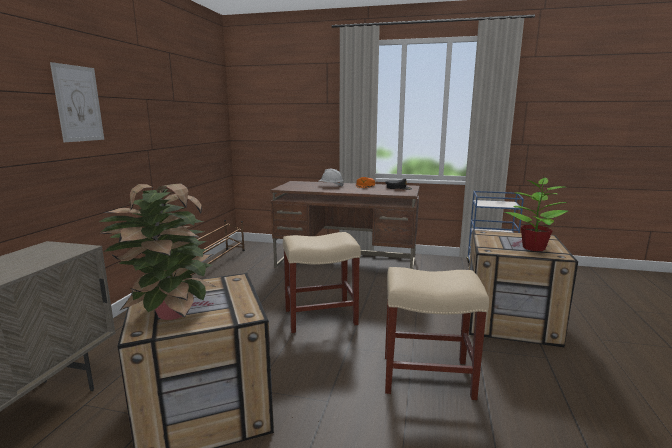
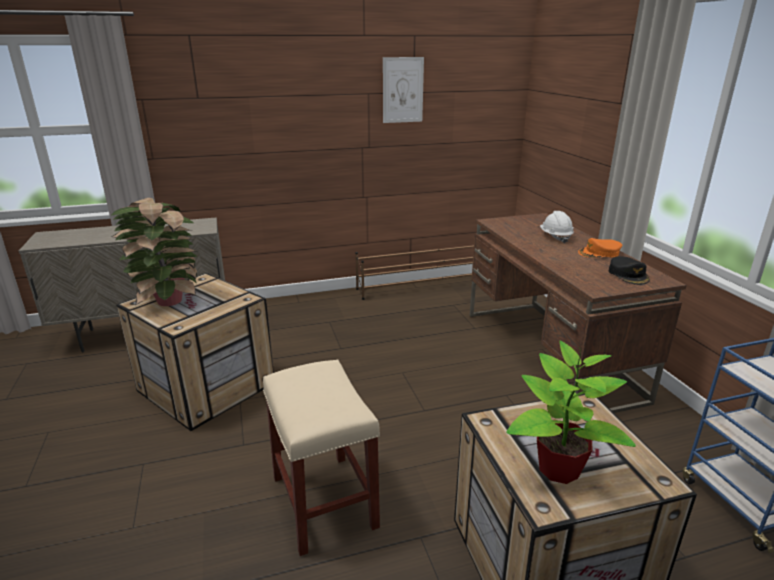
camera: 60 degrees right, 10 degrees up
(78, 104) = (277, 104): picture -> picture (403, 90)
(321, 317) = (388, 387): beige stool -> none

